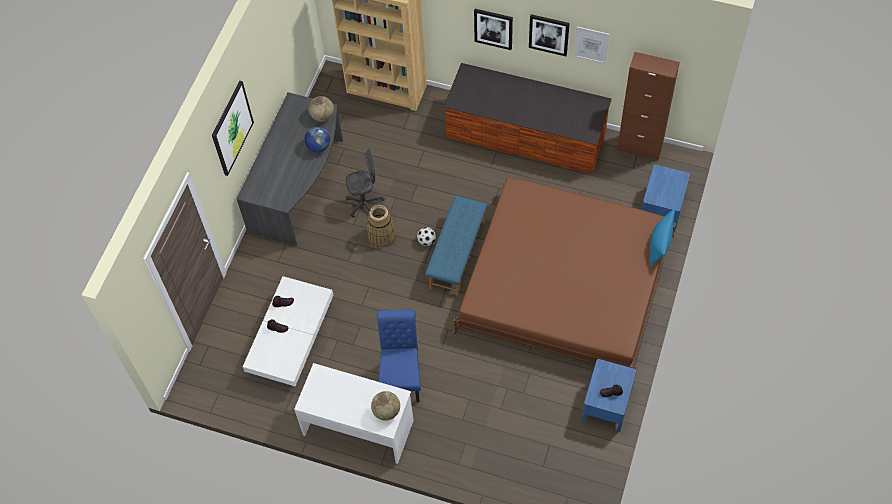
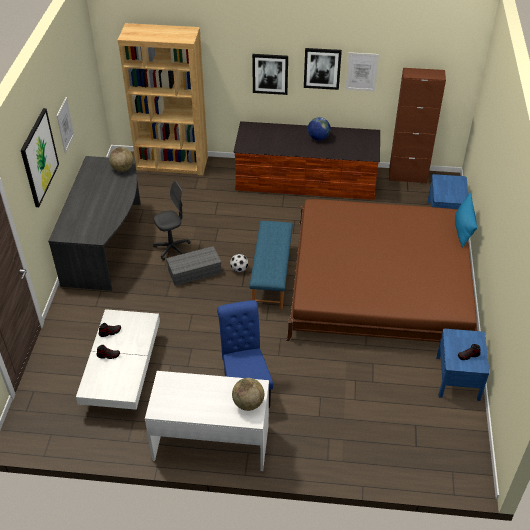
camera: 15 degrees left, 15 degrees down
(264, 78) = (65, 125): none -> picture
(318, 147) = (123, 191): globe -> globe (318, 138)
(382, 236) = (195, 271): basket -> grey storage box

